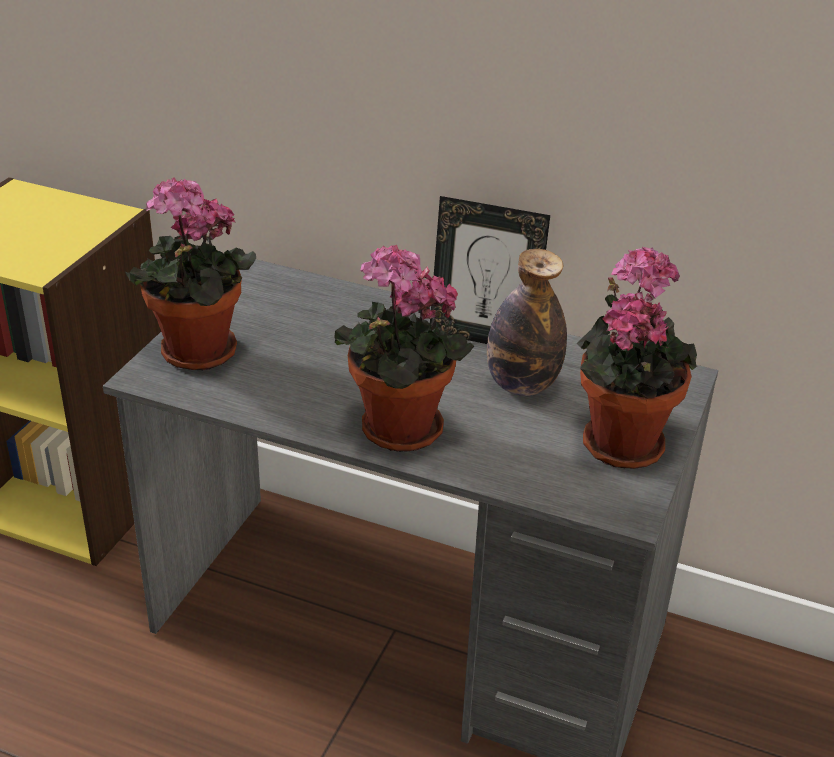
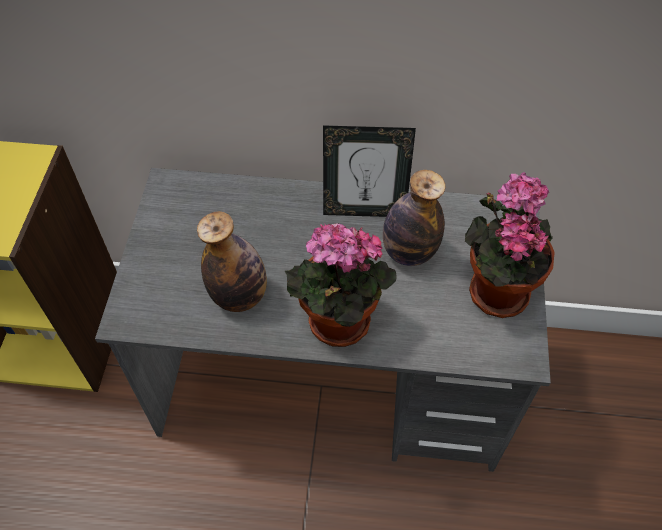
camera: 15 degrees left, 20 degrees up
(196, 356) = (156, 287): potted plant -> none
(290, 382) = (239, 296): none -> bottle

